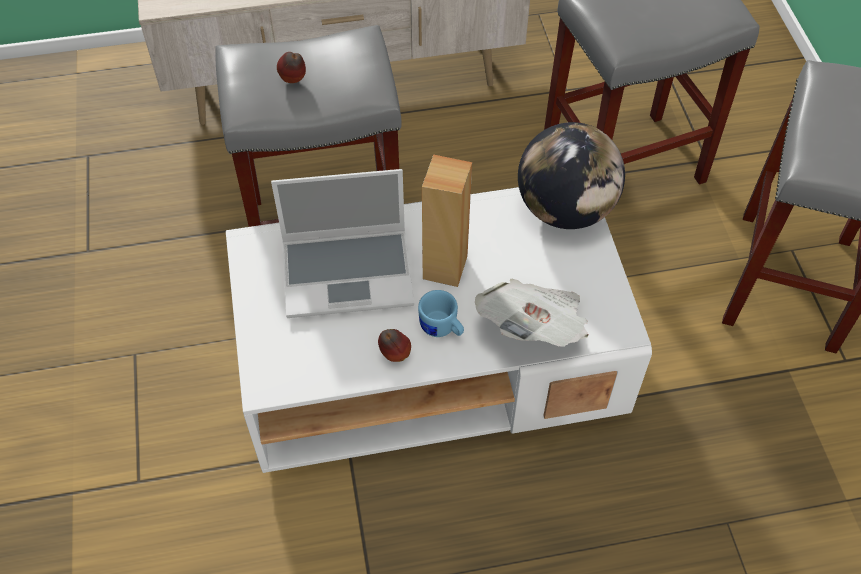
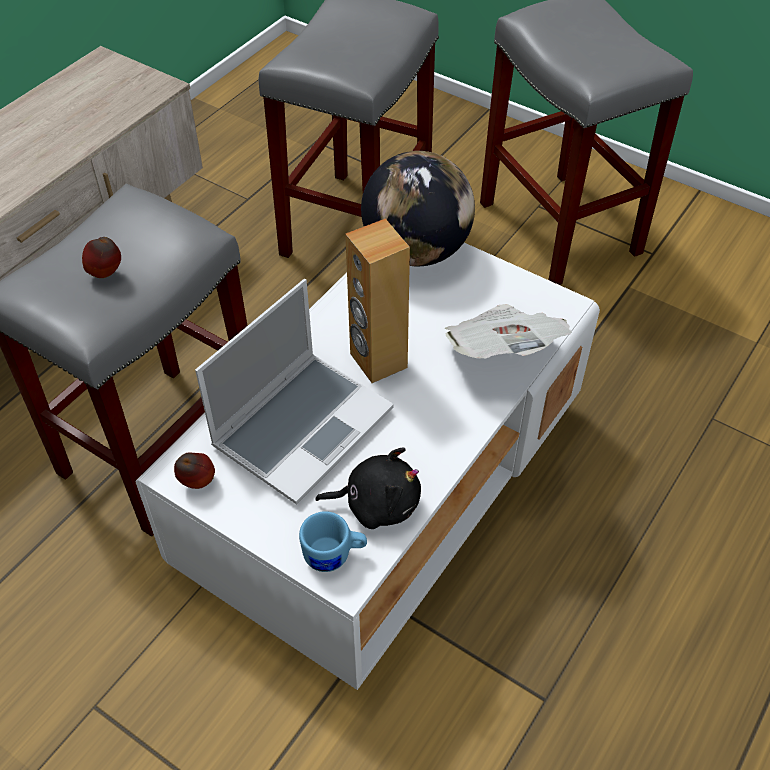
camera: 45 degrees left, 5 degrees down
(334, 358) = (377, 503): none -> black plush toy
(394, 355) = (424, 459): apple -> apple (197, 482)
(442, 329) = (435, 408): blue mug -> blue mug (334, 555)

